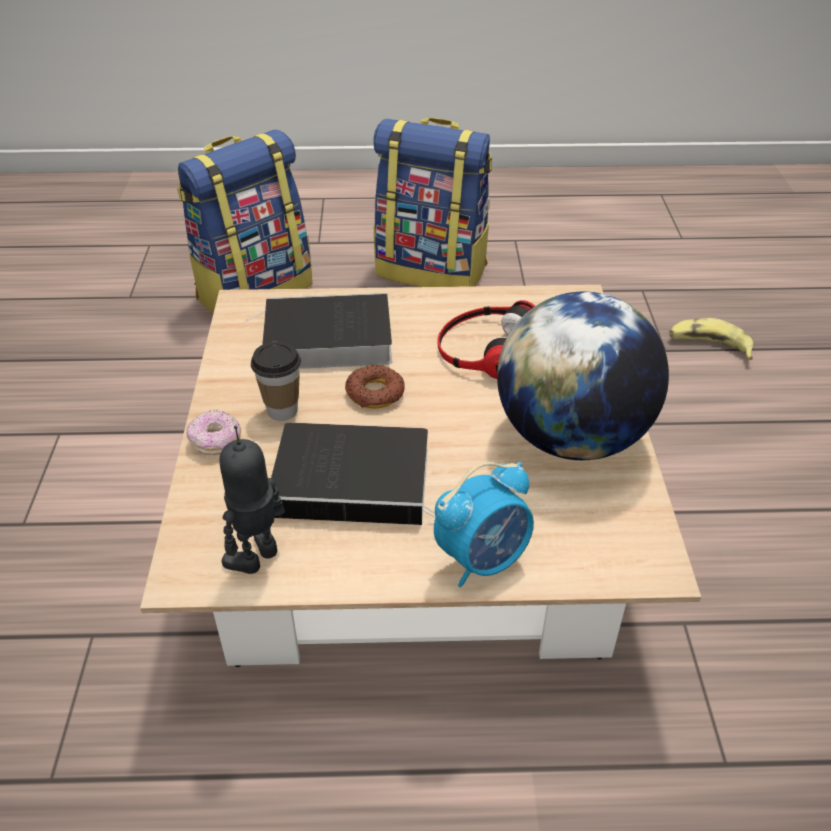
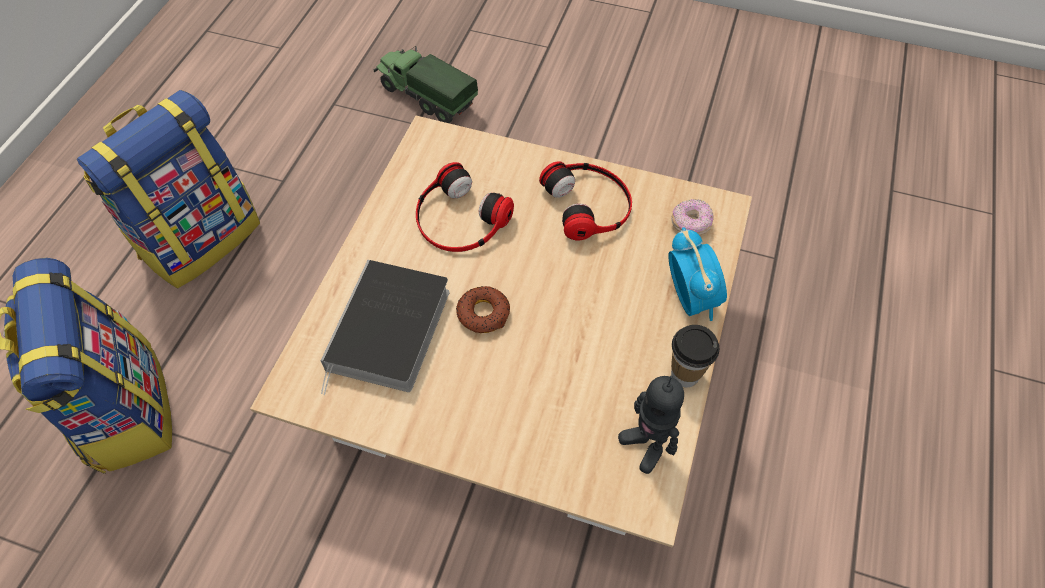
camera: 70 degrees left, 15 degrees up
(216, 442) = (496, 453): donut -> donut (690, 224)
(282, 410) = (475, 390): cup -> cup (685, 374)
(357, 481) = (585, 355): book -> none
(571, 437) = (589, 204): globe -> headphones
(709, 345) = (426, 97): banana -> toy truck

